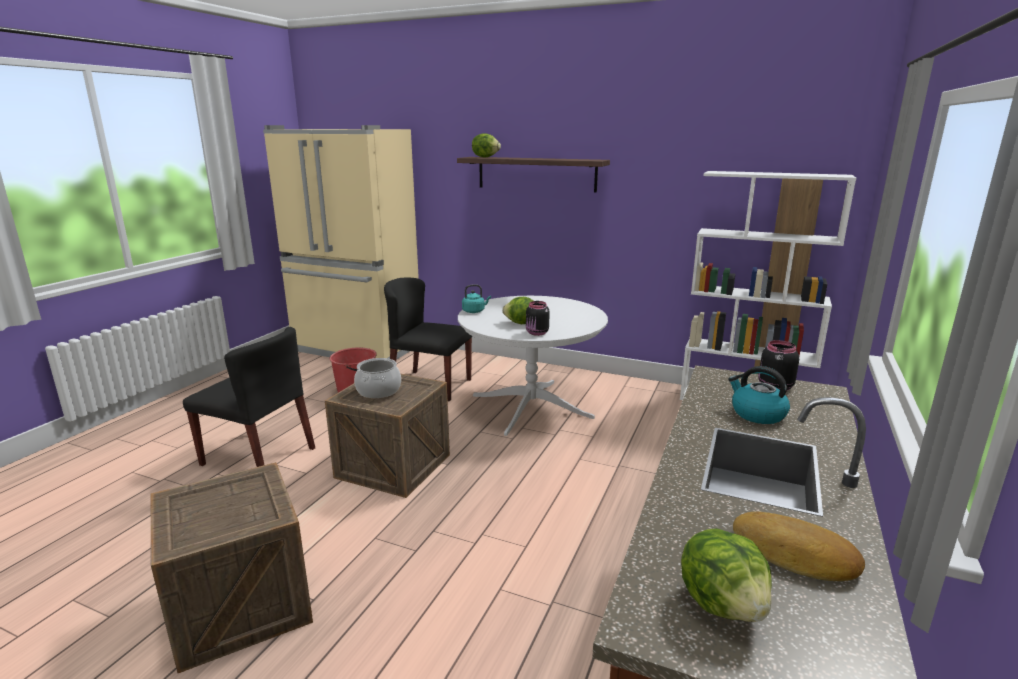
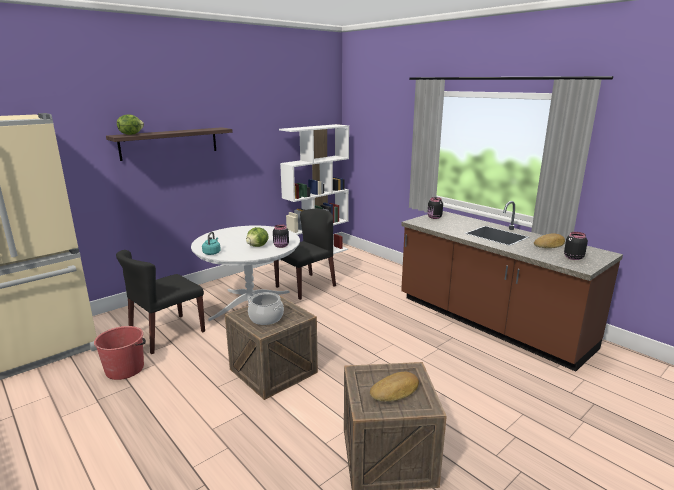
camera: 65 degrees left, 0 degrees up
(215, 511) = (395, 391): none -> bread
(259, 456) = (187, 438): black chair -> black chair (306, 286)
(723, 604) = (572, 257): lettuce -> black jar
(757, 414) = (456, 225): kettle -> none

